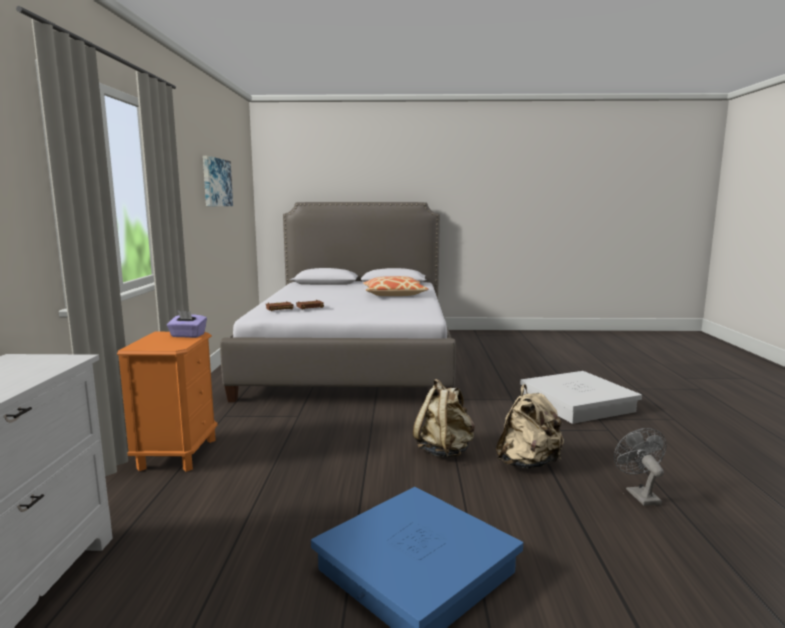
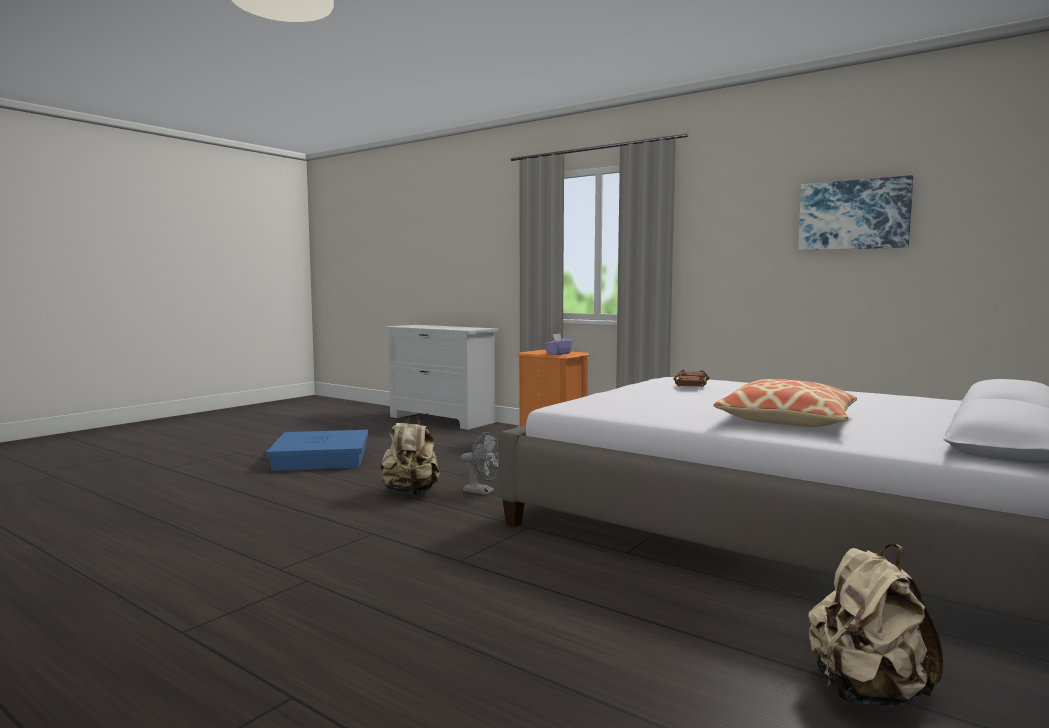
camera: 125 degrees right, 5 degrees down
(528, 463) = (329, 509): beige backpack -> beige backpack (867, 692)
(577, 403) = (365, 593): white storage box -> none
(639, 494) = (210, 521): grey fan -> grey fan (483, 492)

